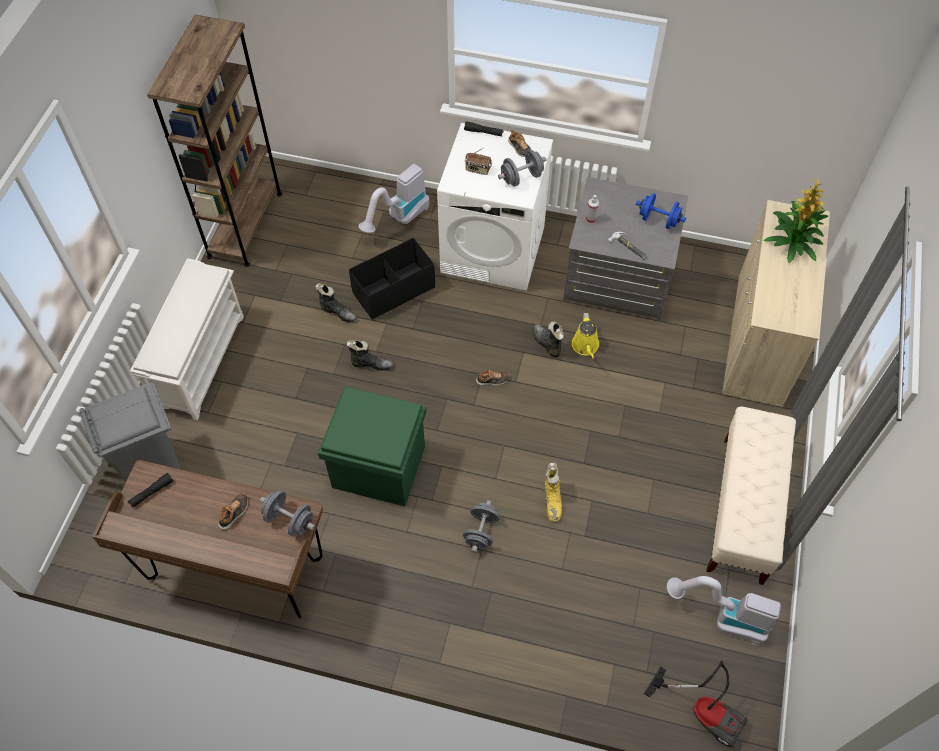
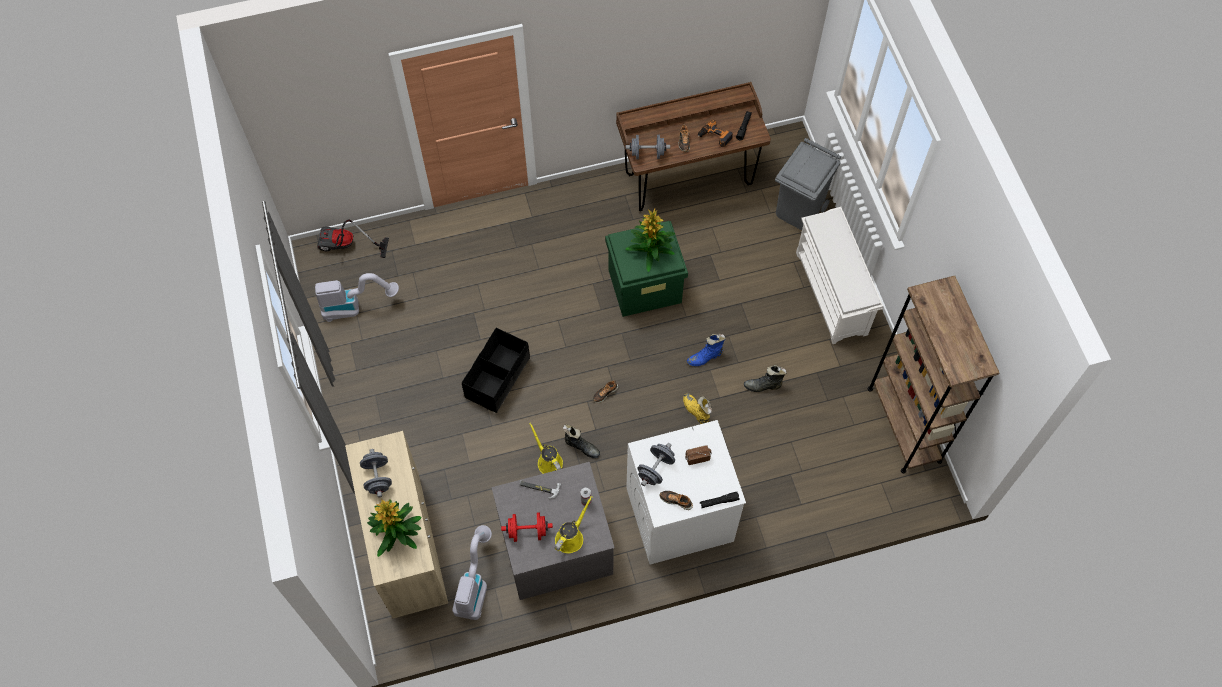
camera: 150 degrees right, 5 degrees up
(195, 499) = (714, 137): none -> power drill
(366, 424) = (650, 249): none -> potted plant
(371, 364) = (705, 357): black boot -> blue boot
(393, 290) = (735, 429): black storage box -> black storage box (498, 378)
(399, 219) = (781, 502): vacuum cleaner -> vacuum cleaner (474, 584)
(481, 532) = (546, 280): grey dumbbell -> grey dumbbell (378, 477)
(552, 500) = (508, 325): yellow boot -> yellow boot (696, 411)
(621, 199) = (571, 537): none -> yellow watering can
(658, 220) = (527, 531): blue dumbbell -> red dumbbell
(742, 509) = (367, 387): beige bench -> none

